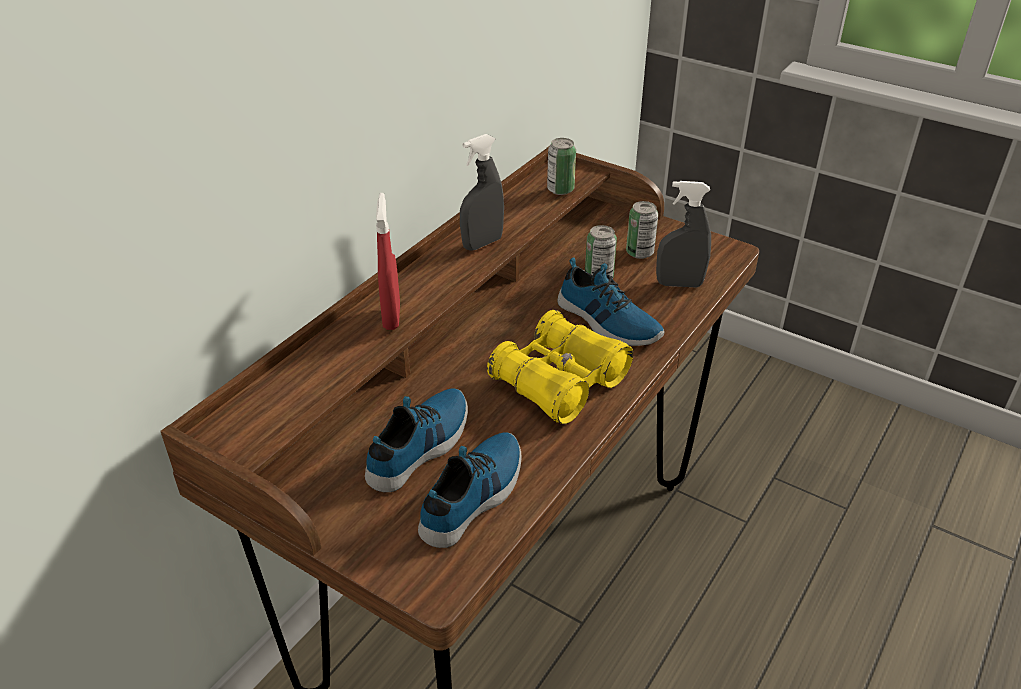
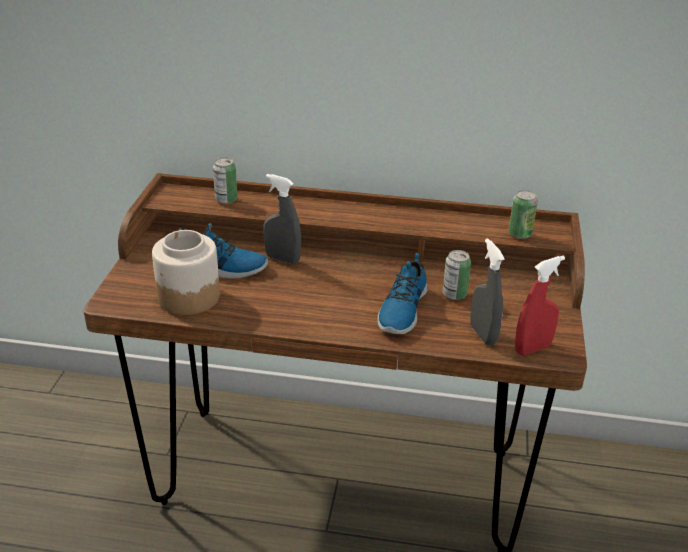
camera: 65 degrees right, 5 degrees down
(391, 316) = (303, 209): red spray bottle -> red spray bottle (532, 348)
(474, 495) = (188, 297): shoe -> jar
(482, 243) = (413, 220): grey spray bottle -> grey spray bottle (282, 259)
(560, 382) = (316, 304): yellow binoculars -> none
(639, 253) = (509, 307): can -> can (226, 199)

